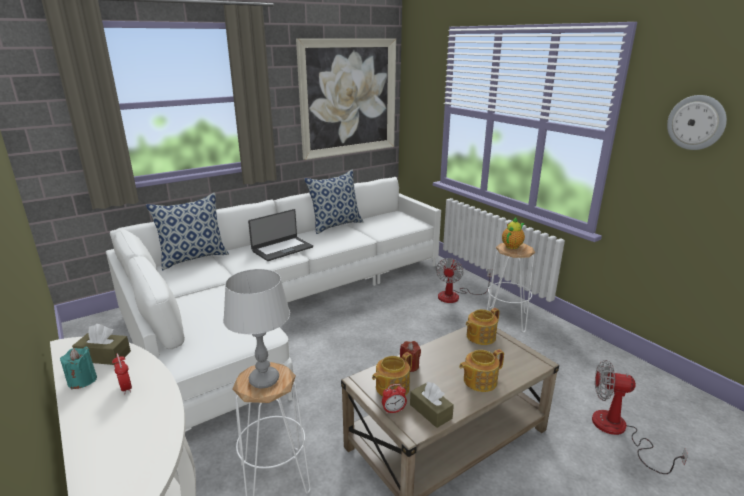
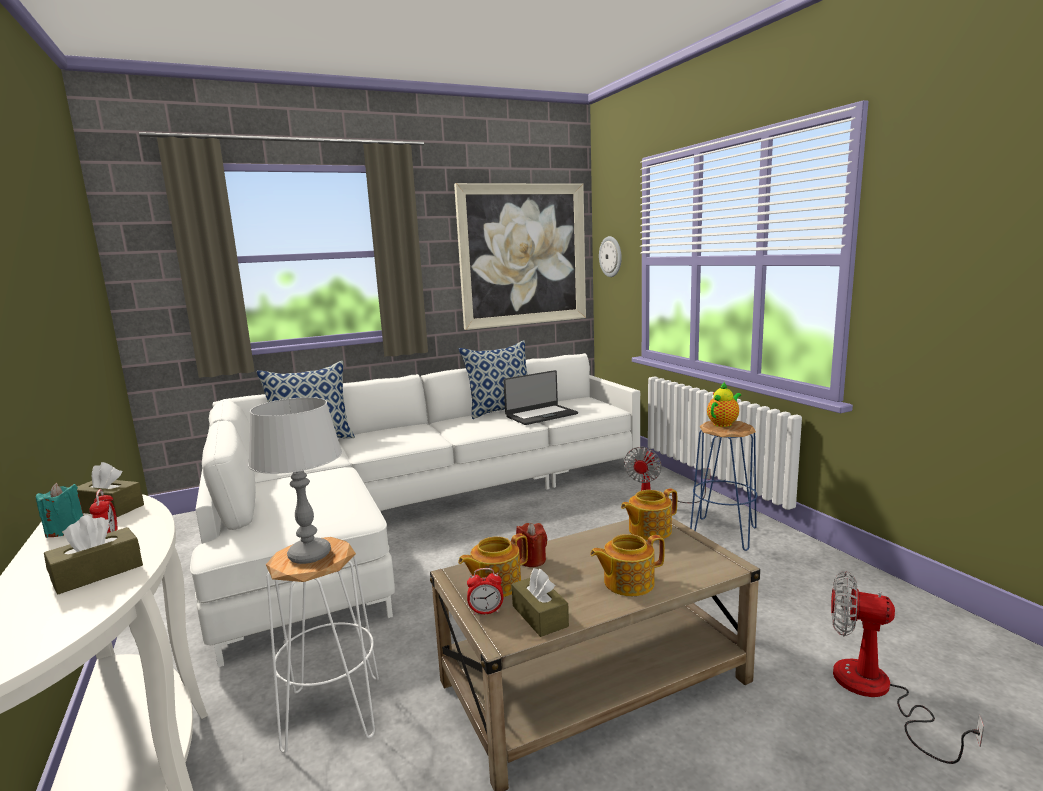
camera: 10 degrees right, 10 degrees down
(140, 421) = (97, 573): none -> brown tissue box
(282, 249) = (422, 433): laptop -> laptop (541, 415)
(506, 319) = (723, 534): white stool -> blue stool
(696, 122) = (966, 219): wall clock -> wall clock (611, 256)

